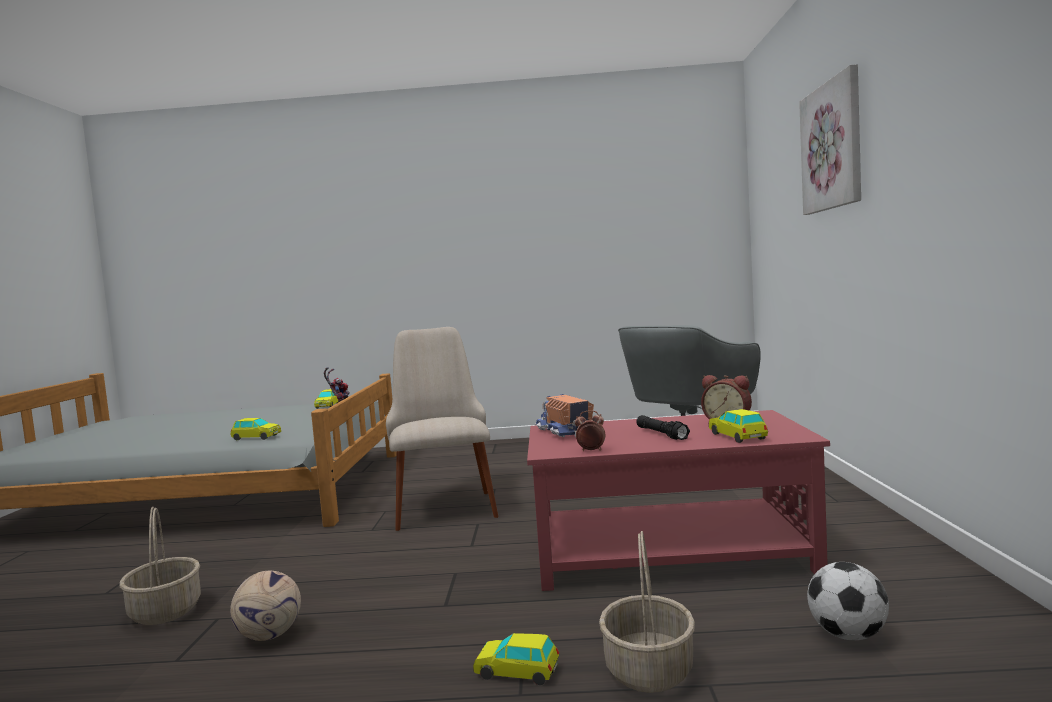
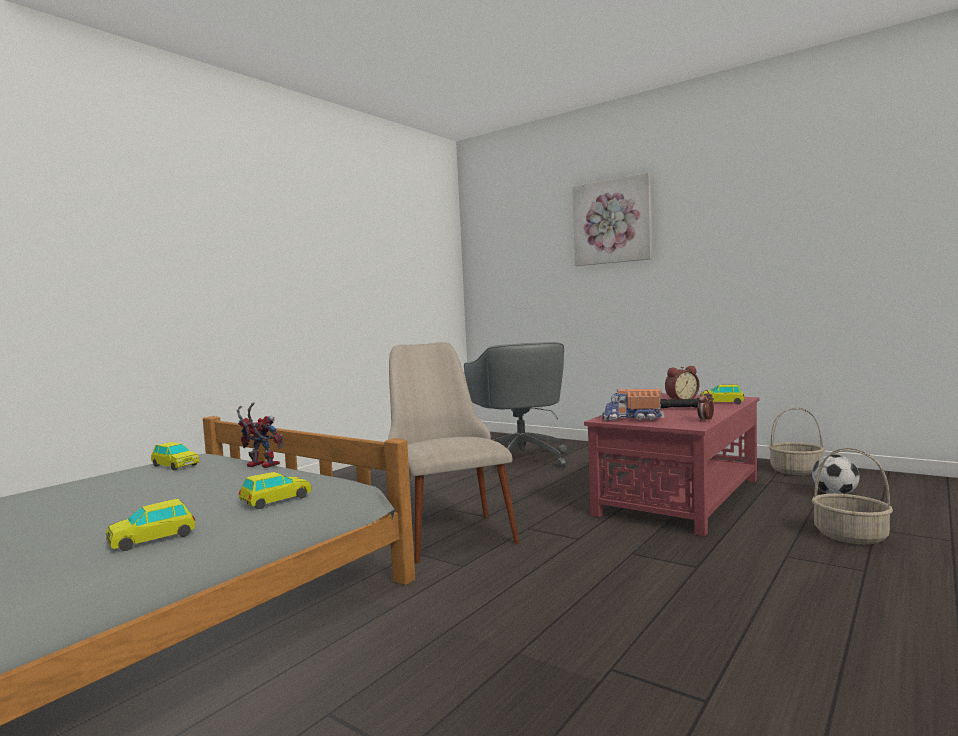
camera: 55 degrees left, 0 degrees up
(164, 611) = (546, 703): basket -> basket (795, 471)
(269, 636) = (690, 644): football -> none
(443, 504) = (447, 530): beige chair -> beige chair turned 45 degrees clockwise
(517, 671) = (832, 565): toy car -> toy car (152, 539)

